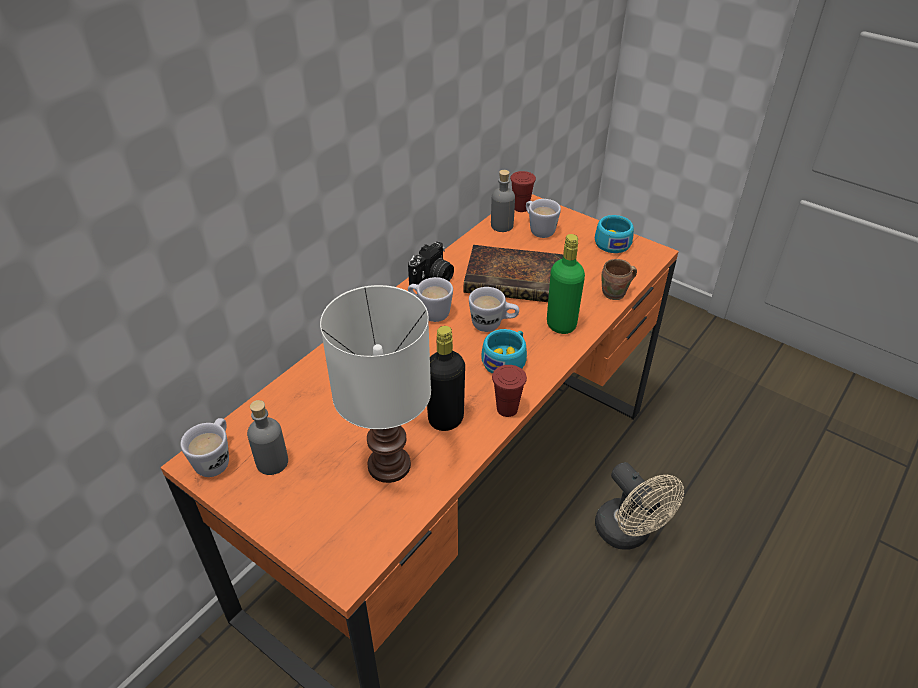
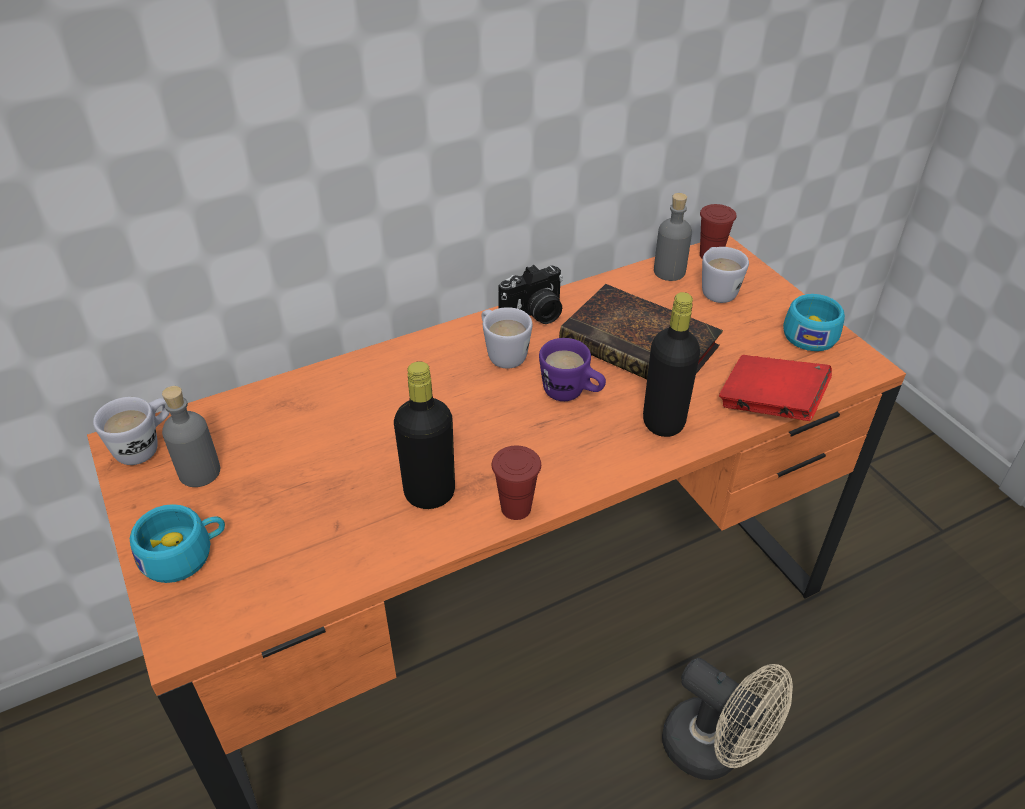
camera: 25 degrees right, 0 degrees up
(388, 467) = (321, 527): white table lamp -> none
(493, 325) = (571, 394): white mug -> purple mug
(506, 360) = (558, 444): turquoise cup -> turquoise cup (185, 554)
(561, 325) = (663, 422): green bottle -> black bottle
(616, 294) = (770, 405): brown mug -> red book
(628, 534) = (714, 750): beige fan -> beige fan turned 45 degrees counterclockwise

